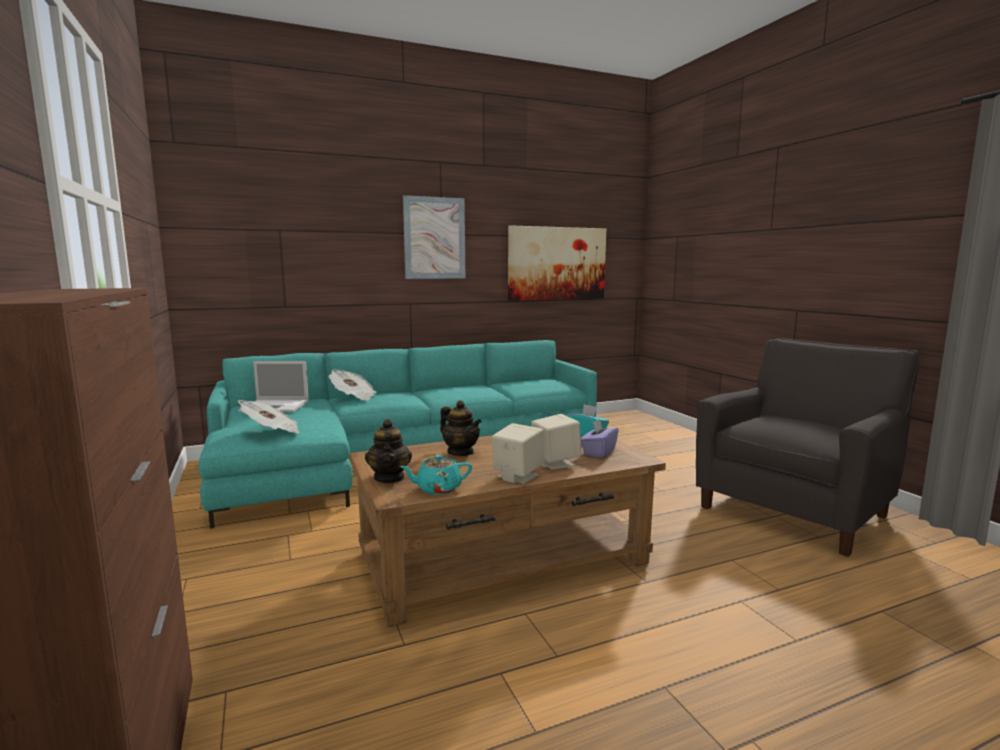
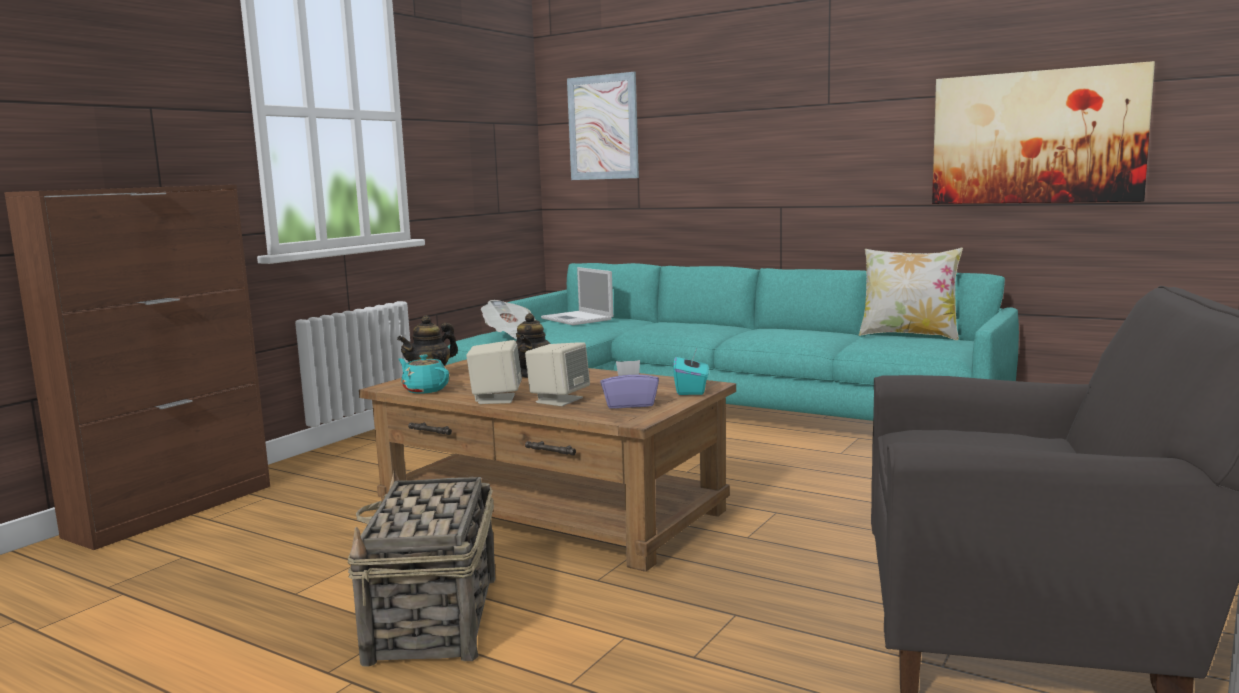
camera: 55 degrees right, 0 degrees up
(353, 397) = (661, 321): newspaper -> none
(434, 238) = (816, 111): picture -> picture (603, 127)
(520, 380) = (909, 335): none -> pillow
(659, 666) = (433, 619): none -> basket

